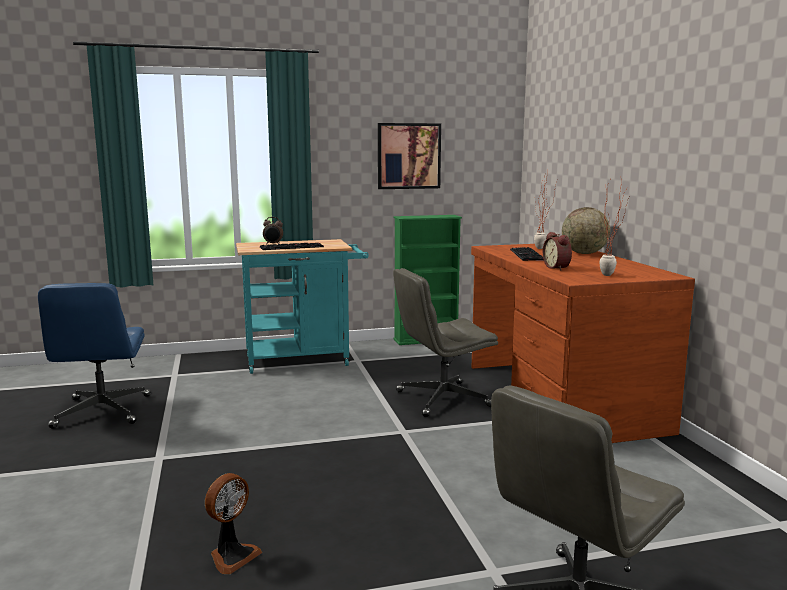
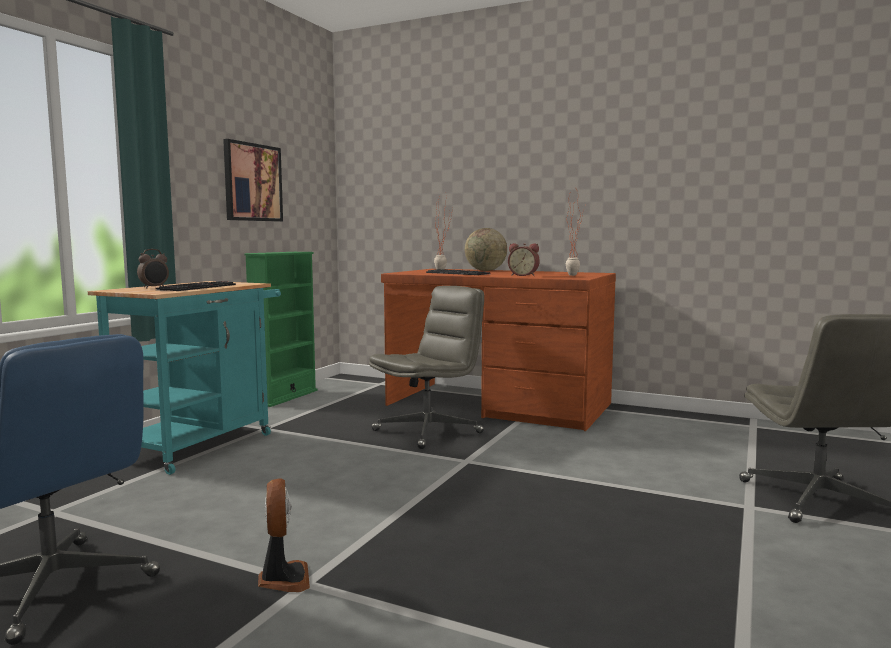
camera: 50 degrees left, 5 degrees down
(232, 556) = (623, 600): fan -> fan (283, 579)
(442, 399) = (428, 431): grey office chair -> grey office chair turned 150 degrees counterclockwise

